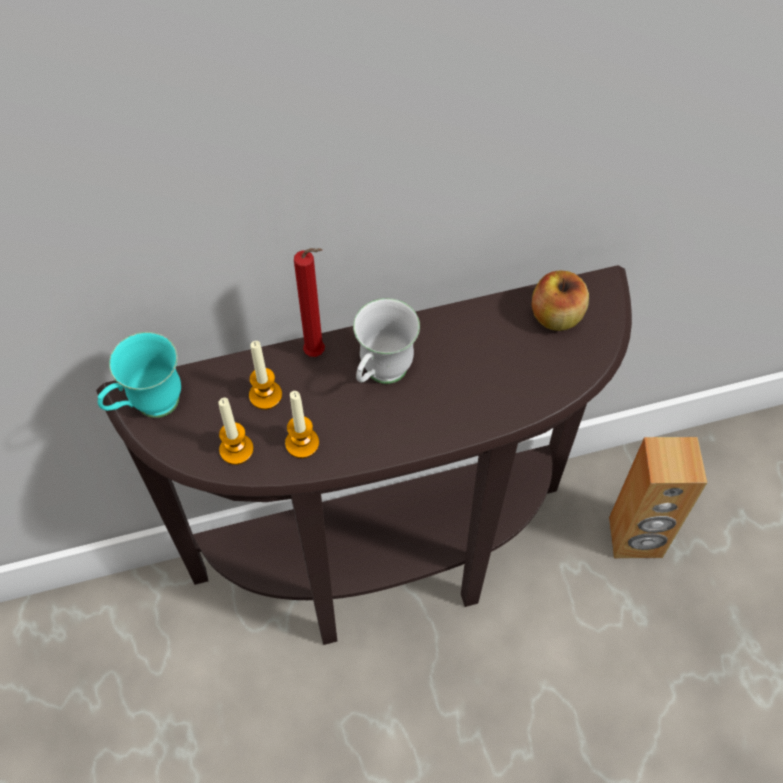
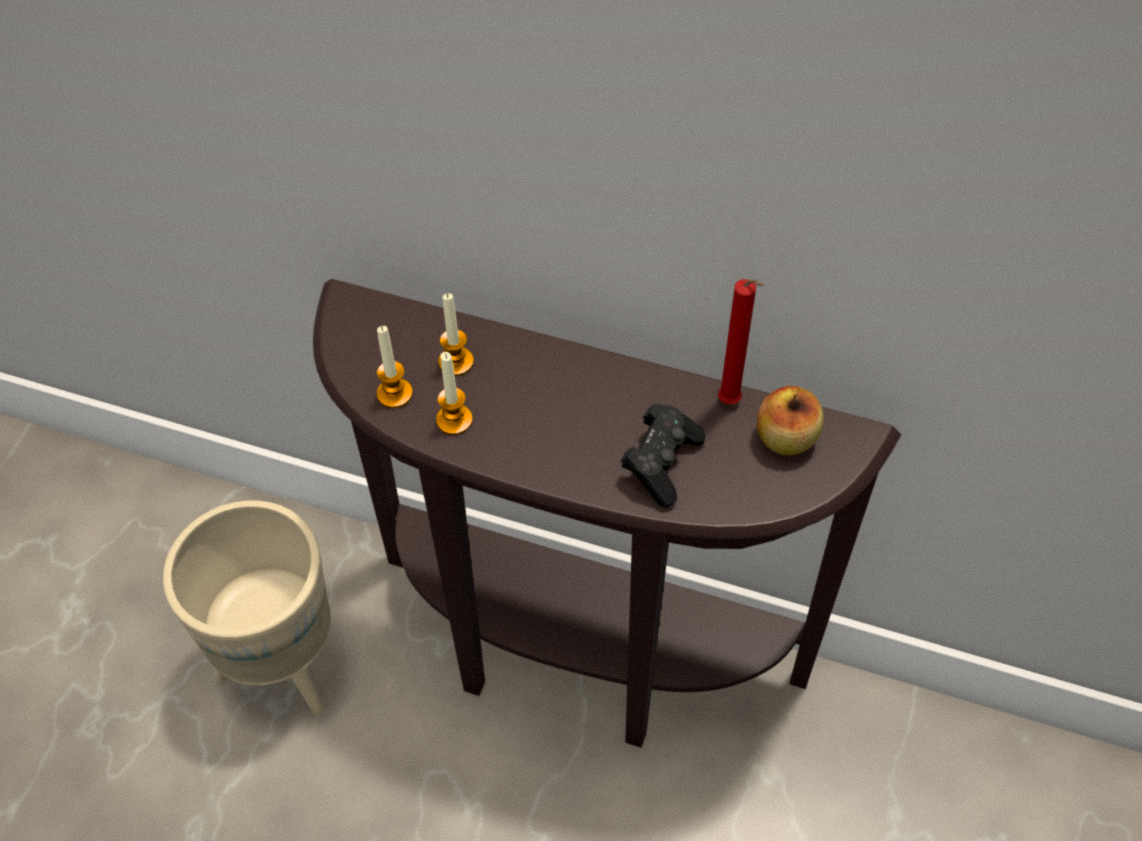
camera: 35 degrees right, 5 degrees down
(148, 407) = (351, 318): turquoise mug -> none
(171, 715) = (286, 667): none -> beige planter
(318, 353) = (530, 351): red candle -> red candle (731, 403)
(381, 375) = (571, 400): white mug -> none
(485, 386) = (661, 463): none -> black game controller
(635, 538) = (857, 788): brown speaker -> none

